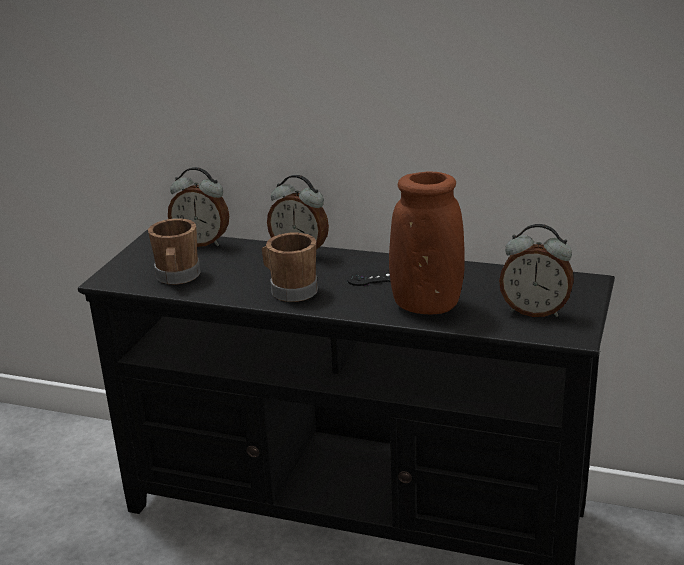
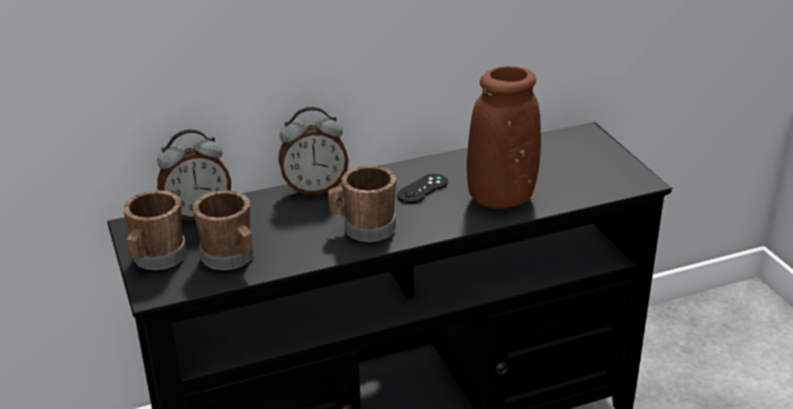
camera: 40 degrees left, 5 degrees up
(136, 261) = (156, 259): none -> brown mug
(535, 311) = (586, 172): alarm clock -> none

